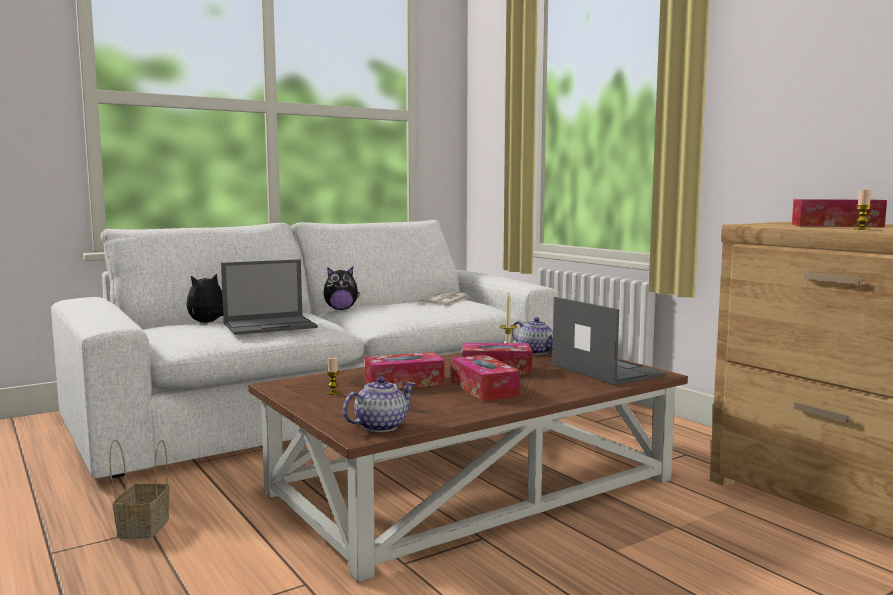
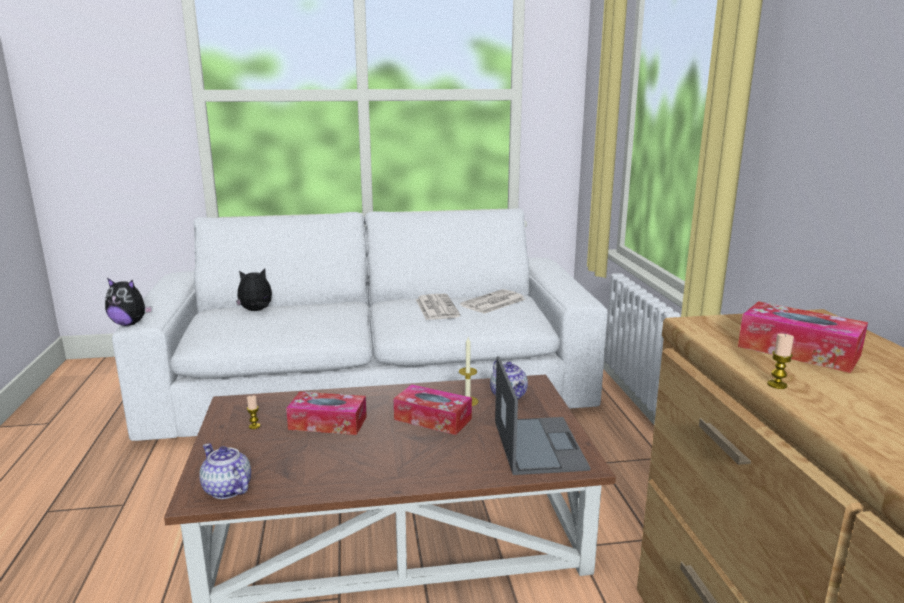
camera: 25 degrees right, 10 degrees up
(143, 526) = (122, 500): basket -> none
(271, 325) = (291, 325): laptop -> none
(341, 309) = (388, 303): plush toy -> plush toy (130, 324)
(380, 426) = (226, 489): teapot -> teapot turned 120 degrees counterclockwise
(399, 306) = (436, 307): none -> newspaper
(484, 389) = (381, 451): tissue box -> none

